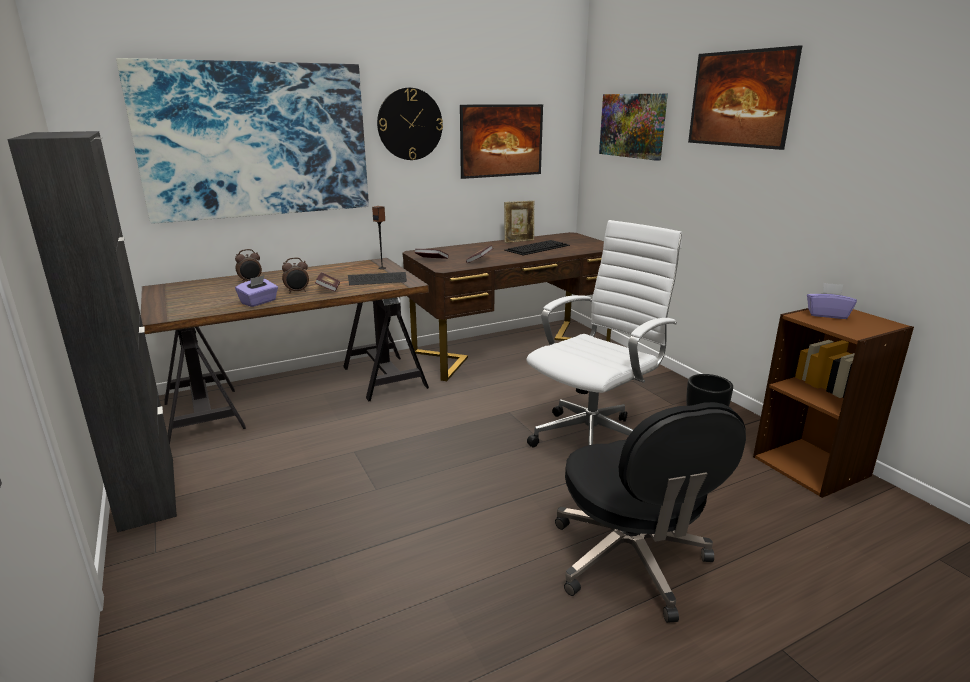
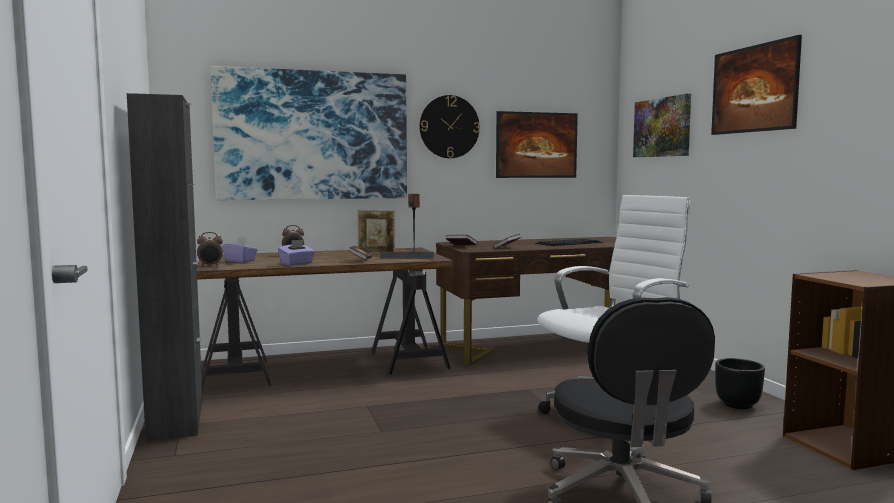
camera: 10 degrees right, 15 degrees down
(297, 292) = (332, 260): alarm clock -> alarm clock (210, 266)
(519, 241) = (552, 239): picture frame -> picture frame (376, 254)
(827, 314) = (843, 275): purple tissue box -> purple tissue box (240, 261)

